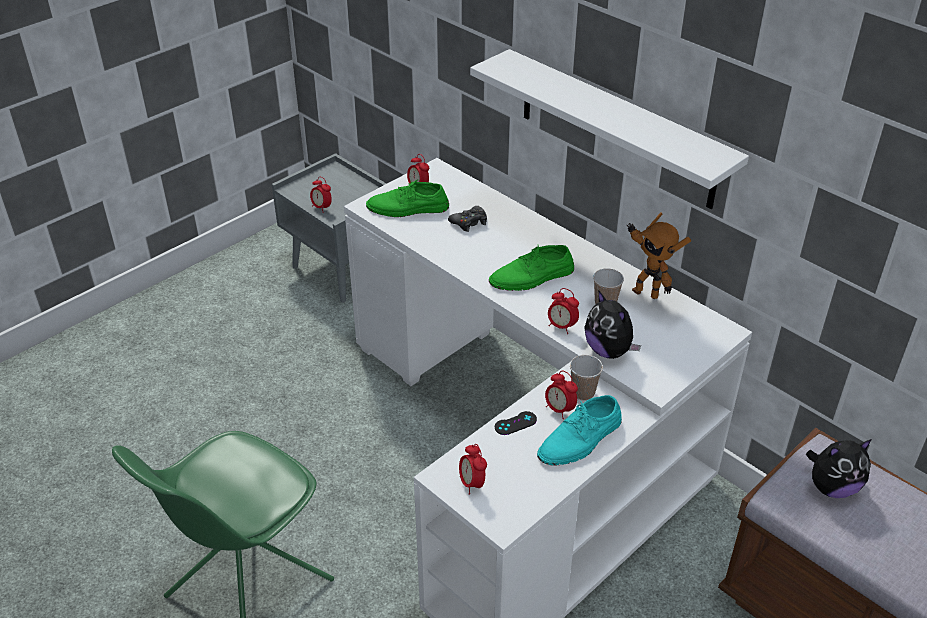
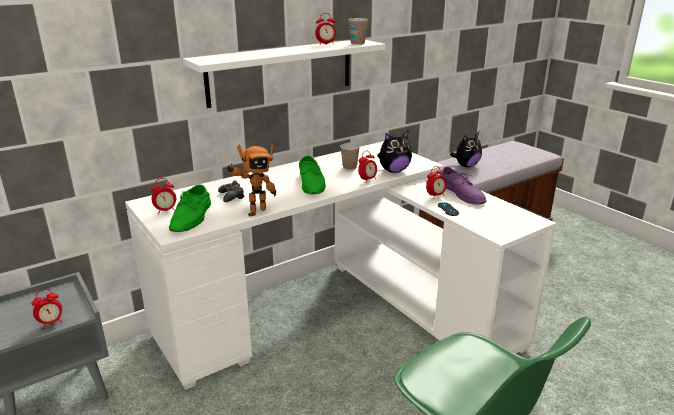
camera: 80 degrees left, 15 degrees down
(472, 483) = (504, 226): alarm clock -> alarm clock (326, 44)
(580, 439) = (461, 193): turquoise shoe -> purple shoe
(583, 393) = (420, 188): cup -> cup (357, 43)
(646, 292) = (341, 157): toy robot -> toy robot (255, 211)
(832, 487) = (466, 166): plush toy -> plush toy turned 60 degrees clockwise

